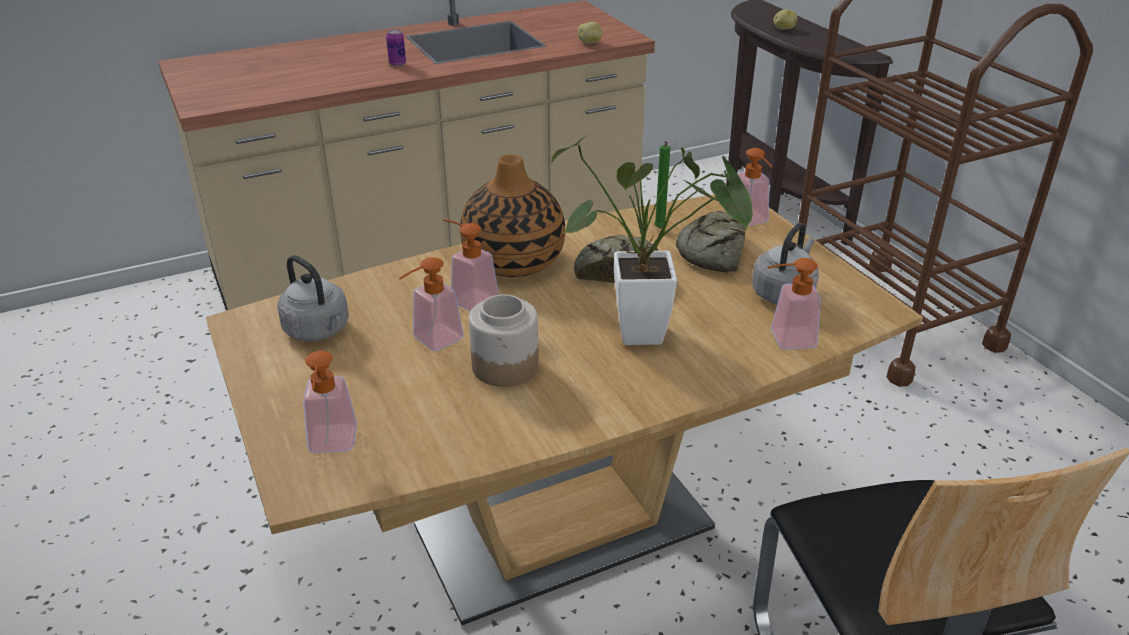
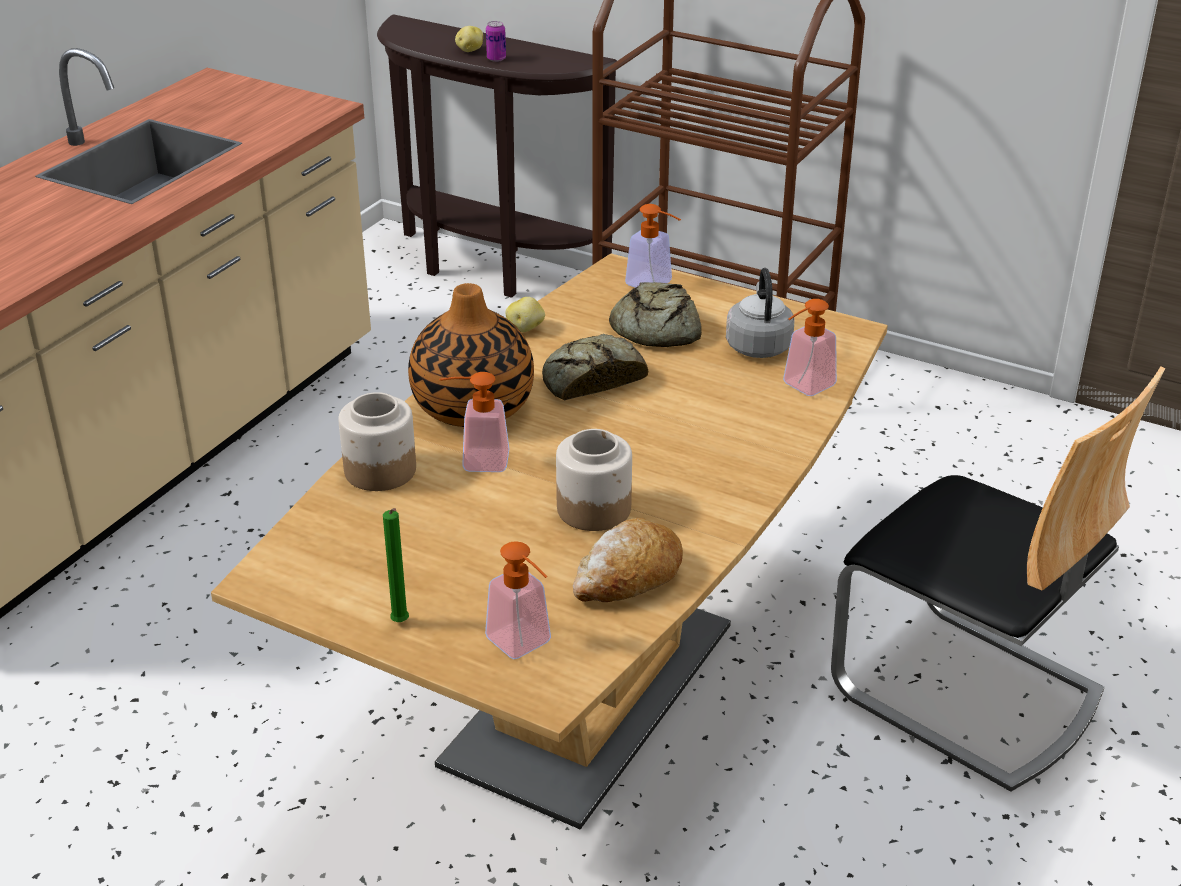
camera: 35 degrees left, 0 degrees up
(319, 331) = (363, 553): grey kettle -> none
(397, 64) = (82, 217): can -> can (496, 59)
(399, 280) = (379, 471): none -> jar
(431, 341) = (493, 516): soap dispenser -> none
(465, 429) = (628, 577): none -> bread
(590, 43) = (291, 125): potato -> potato (526, 328)
(653, 334) = (690, 426): potted plant -> none
(659, 229) = (578, 323): green candle -> green candle (401, 624)

